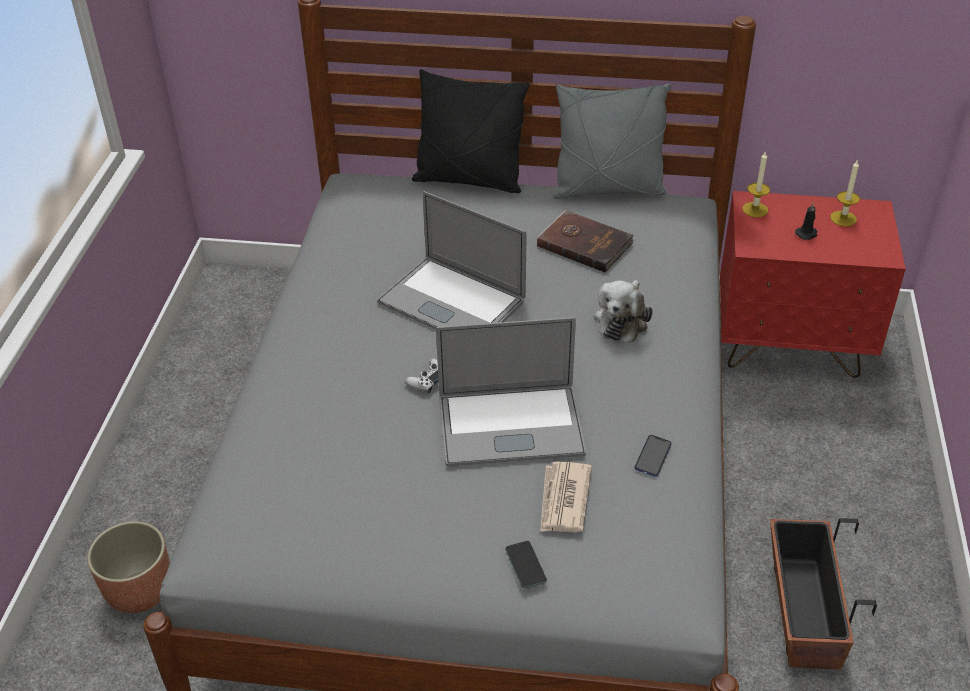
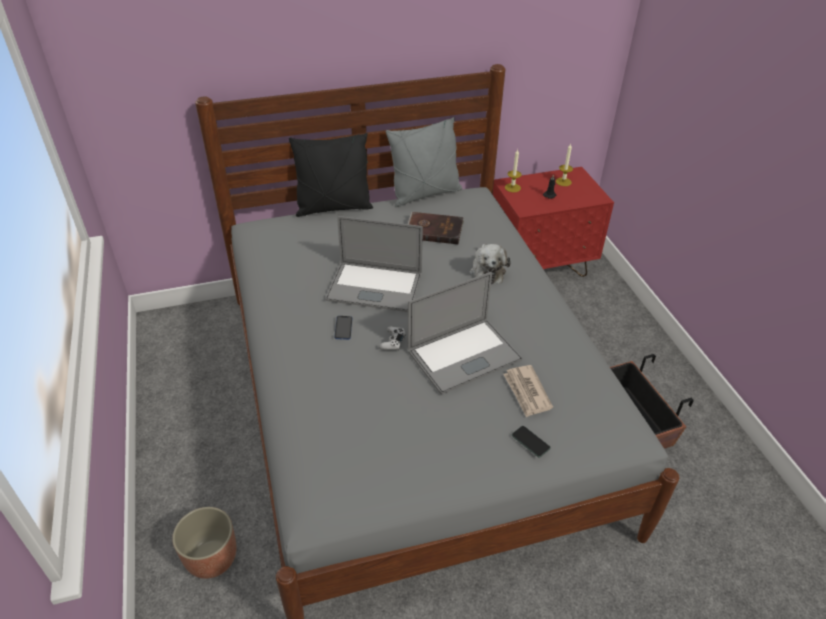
camera: 25 degrees left, 0 degrees up
(653, 456) = (560, 348): phone -> phone (343, 328)

